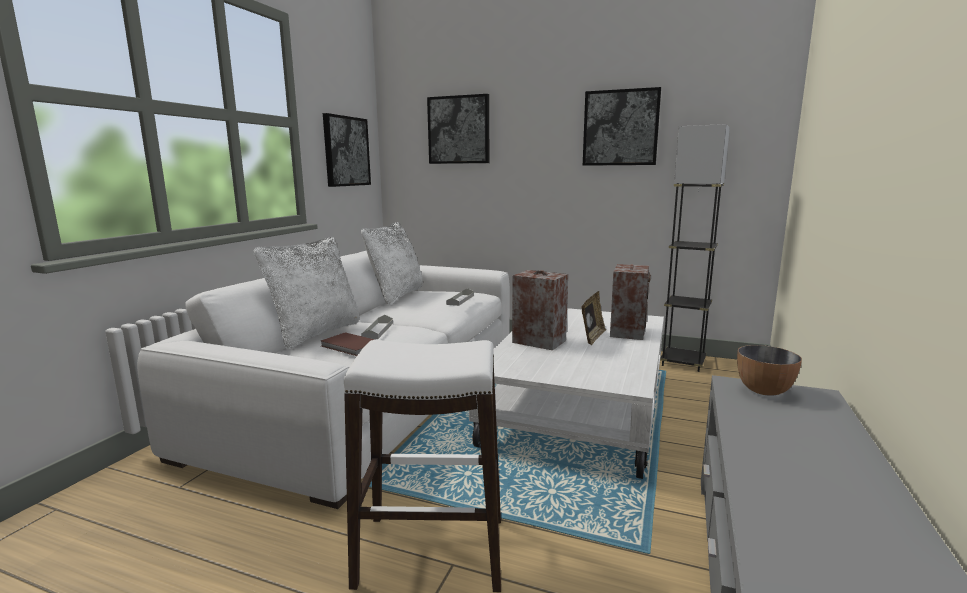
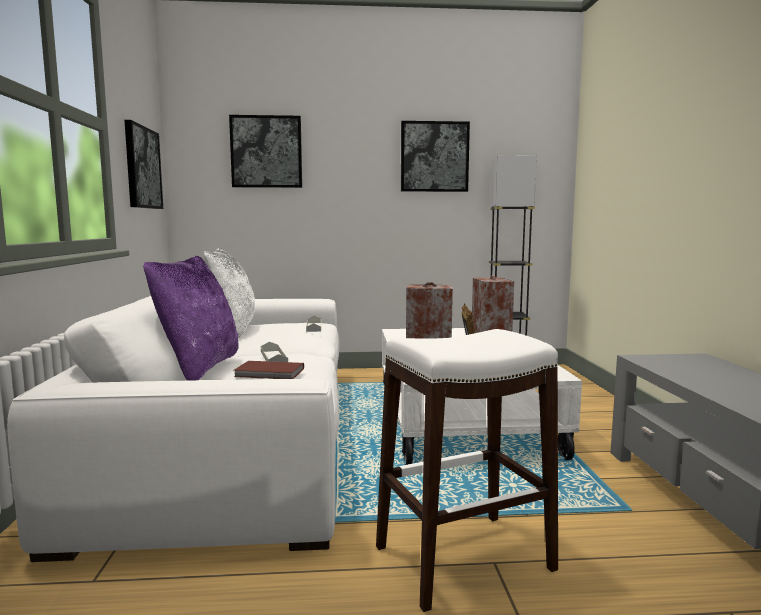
camera: 25 degrees left, 5 degrees down
(317, 334) = (200, 369): white pillow -> purple pillow
(764, 391) = (666, 359): bowl -> none

